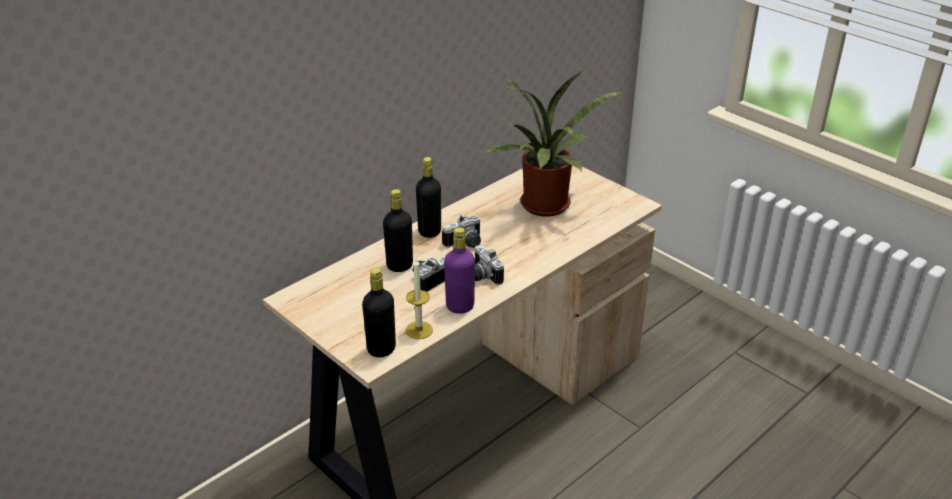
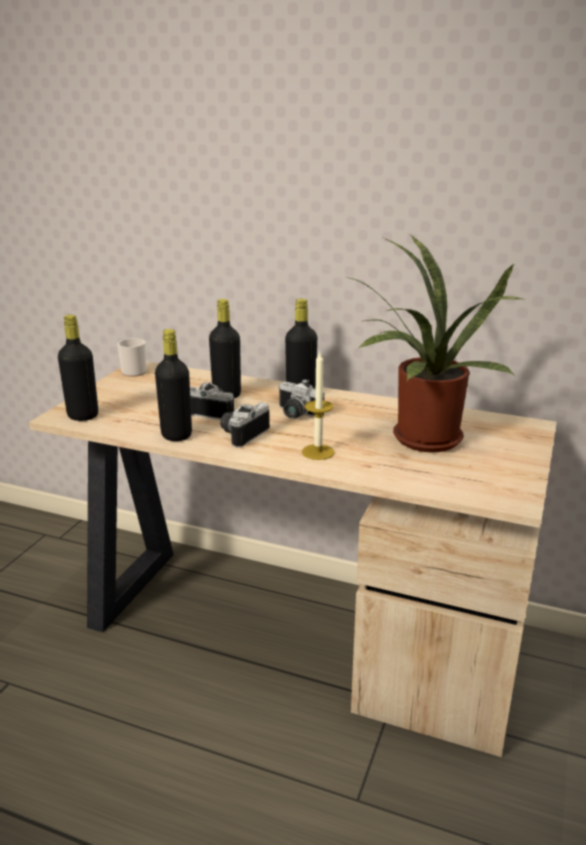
camera: 65 degrees right, 10 degrees down
(296, 305) = (132, 371): none -> mug
(419, 330) = (123, 425): candle -> candle (318, 452)
(460, 306) = (176, 435): purple bottle -> black bottle

